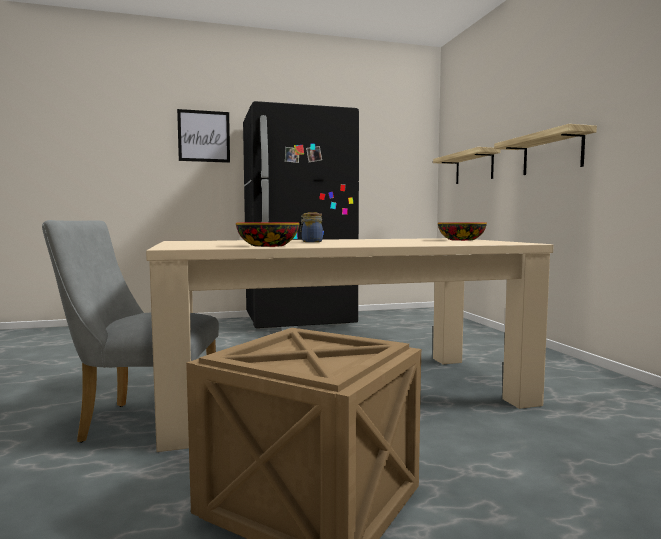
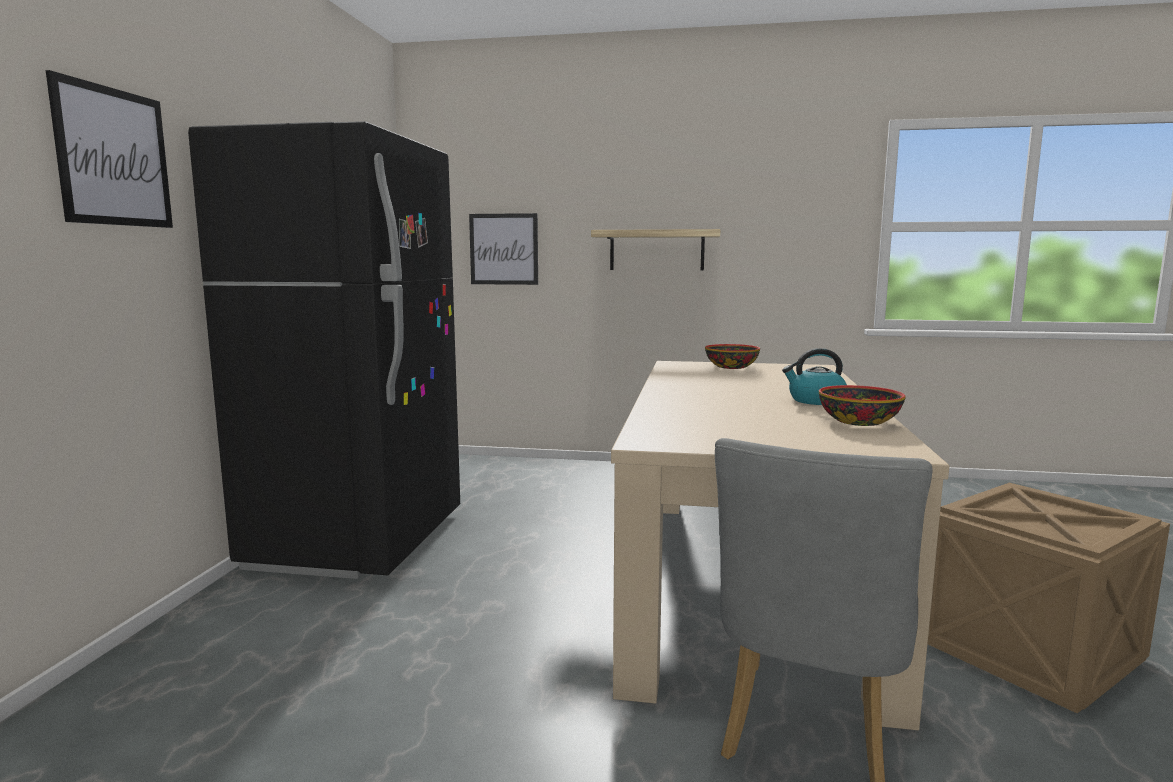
camera: 65 degrees left, 5 degrees up
(311, 241) = (739, 401): jar -> none
(339, 244) = (815, 400): none -> kettle
(474, 167) = (504, 249): shelf -> picture

